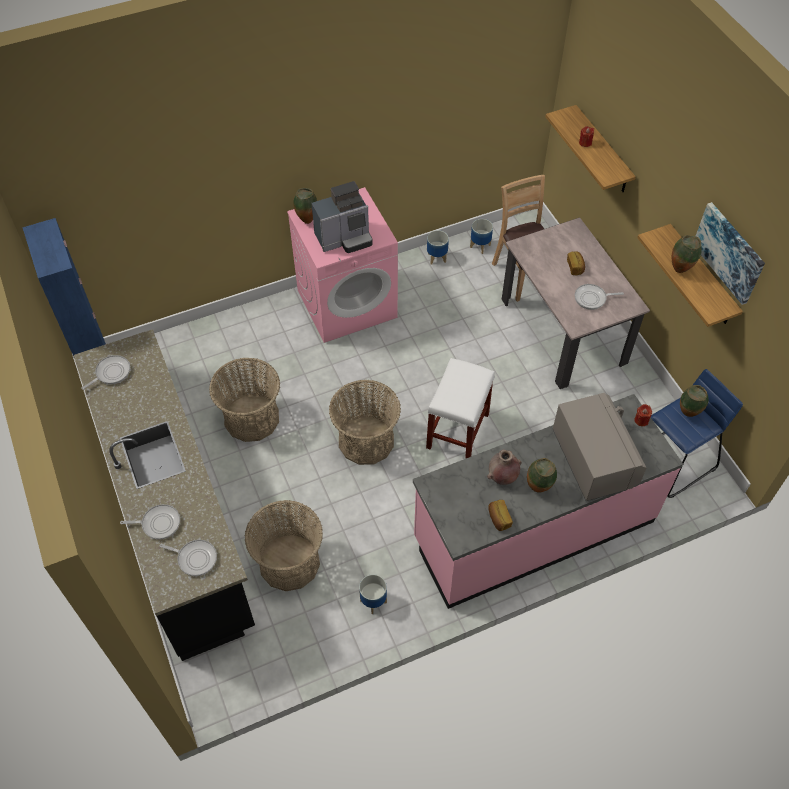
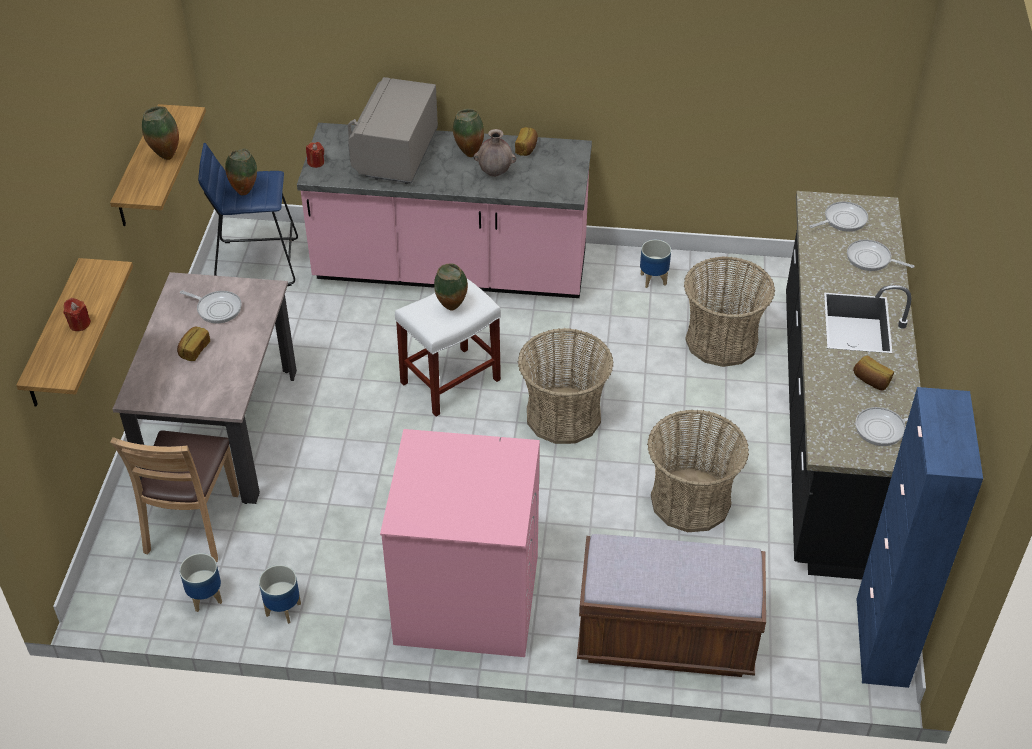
camera: 150 degrees left, 10 degrees down
(128, 407) = (871, 381): none -> bread
(195, 558) = (842, 220): frying pan -> frying pan turned 105 degrees clockwise
(227, 330) = (666, 639): none -> brown bench
(306, 220) = (506, 516): vase -> vase (452, 309)
(344, 238) = (471, 464): coffee machine -> none
(729, 252) = (133, 91): picture -> none

